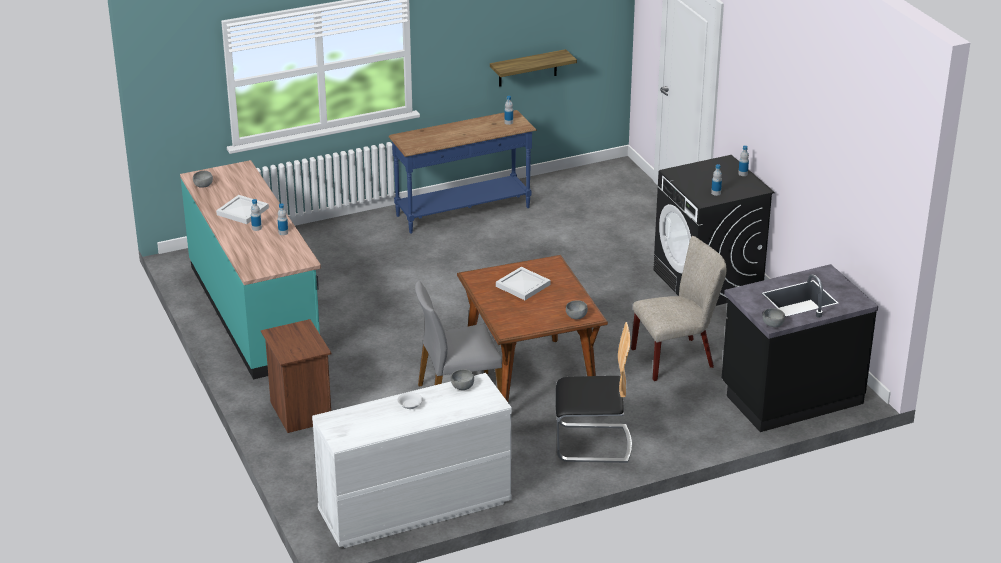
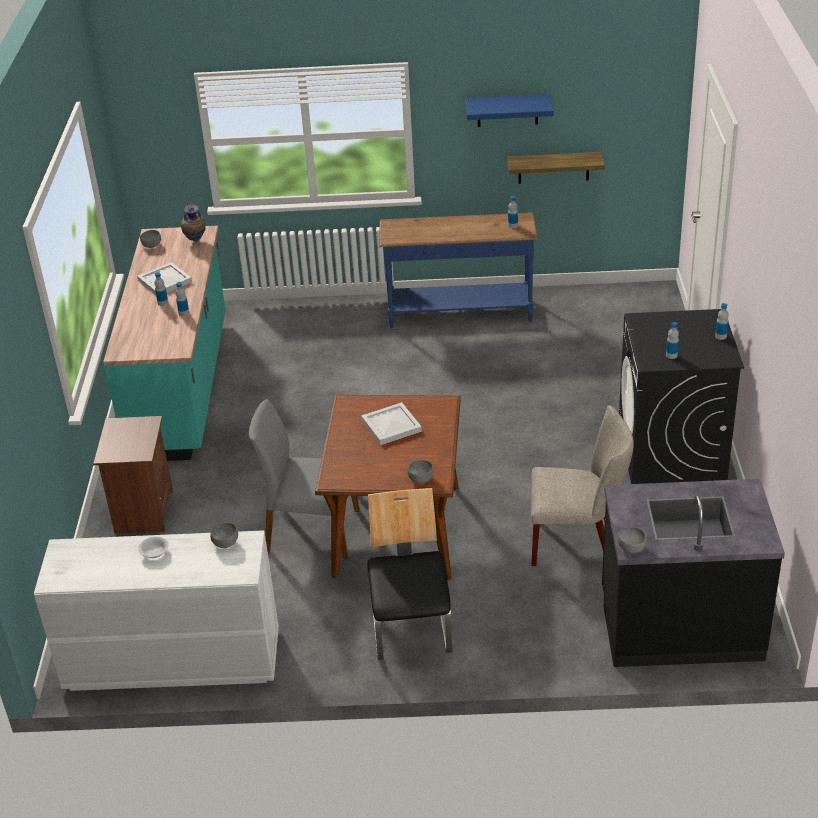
camera: 25 degrees right, 5 degrees up
(242, 176) = (195, 242): none -> vase
(490, 22) = (507, 110): none -> blue shelf
(592, 443) = (412, 630): chair -> chair turned 120 degrees counterclockwise

